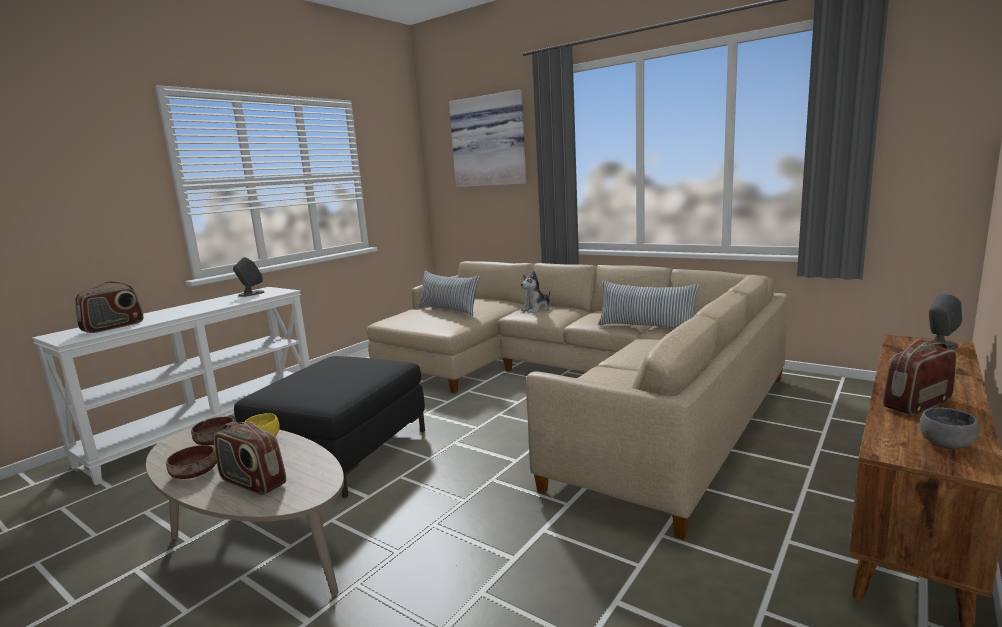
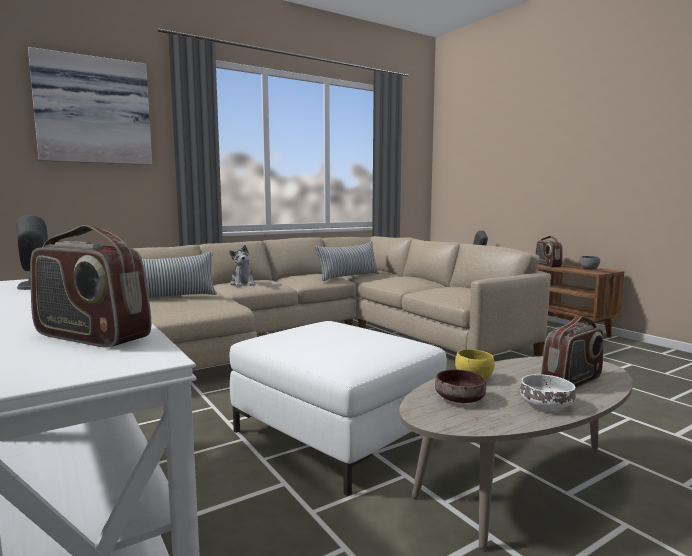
camera: 70 degrees left, 5 degrees down
(113, 327) = (90, 337): radio -> radio turned 150 degrees clockwise
(195, 473) = (546, 404): brown bowl -> white bowl
(343, 452) = (336, 434): black ottoman -> white ottoman

